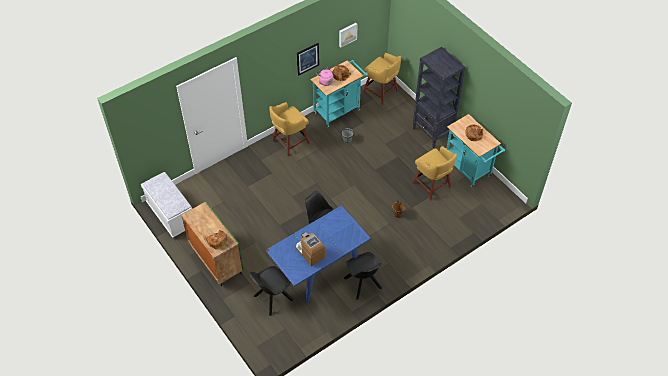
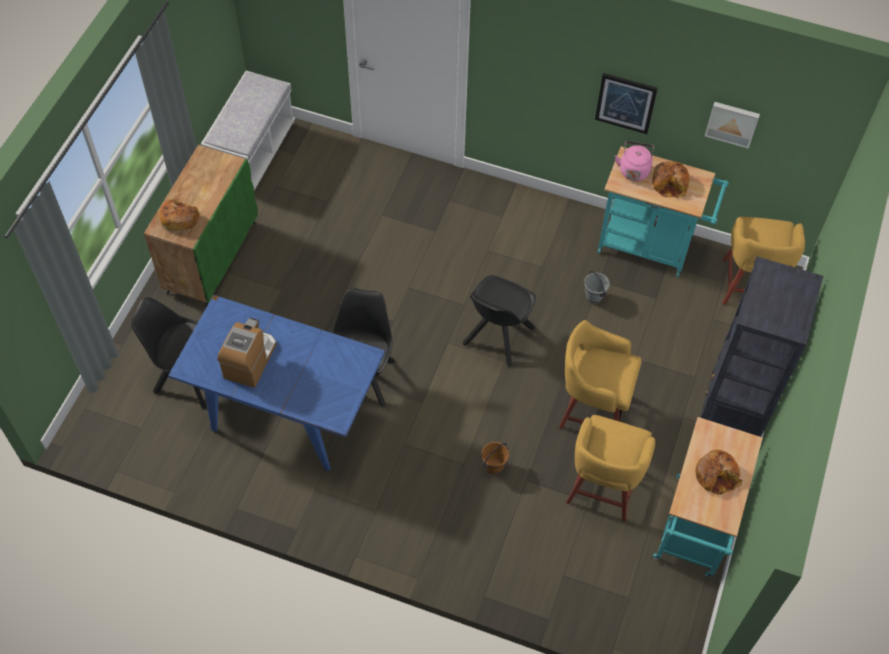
camera: 55 degrees right, 5 degrees up
(289, 142) = (518, 218): yellow stool -> yellow stool (592, 409)
(363, 284) = (304, 494): black chair -> black chair (497, 337)

